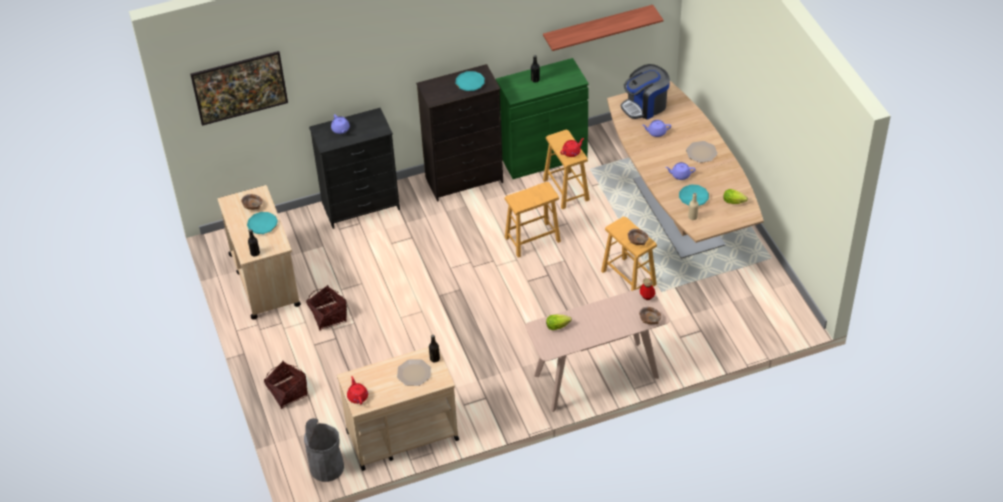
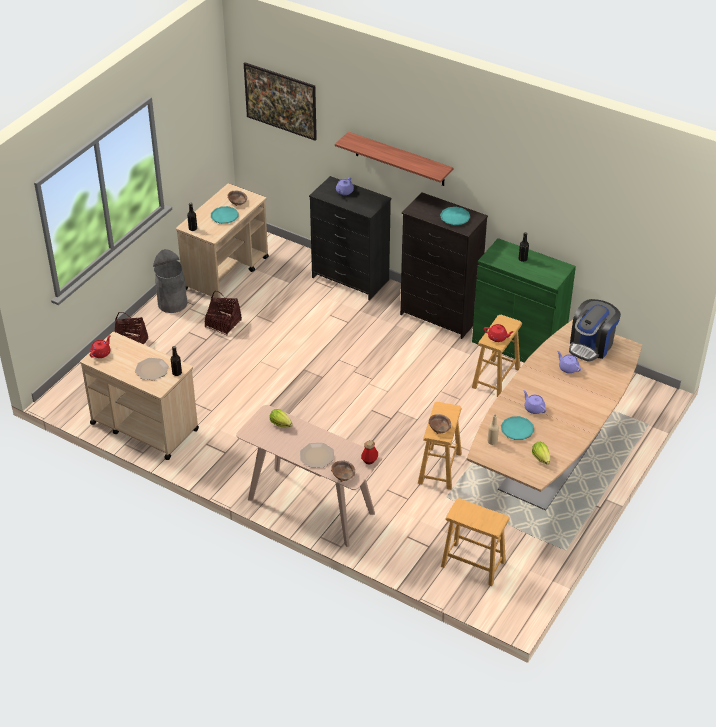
camera: 50 degrees right, 5 degrees down
(327, 467) = (78, 404): grey trash can -> grey trash can (172, 303)
(532, 239) = (419, 388): brown stool -> brown stool (473, 564)
(598, 28) = (607, 251): shelf -> shelf (399, 159)
(645, 106) = (591, 345): coffee machine -> coffee machine turned 75 degrees counterclockwise
(701, 152) = (577, 407): plate -> plate (316, 456)

